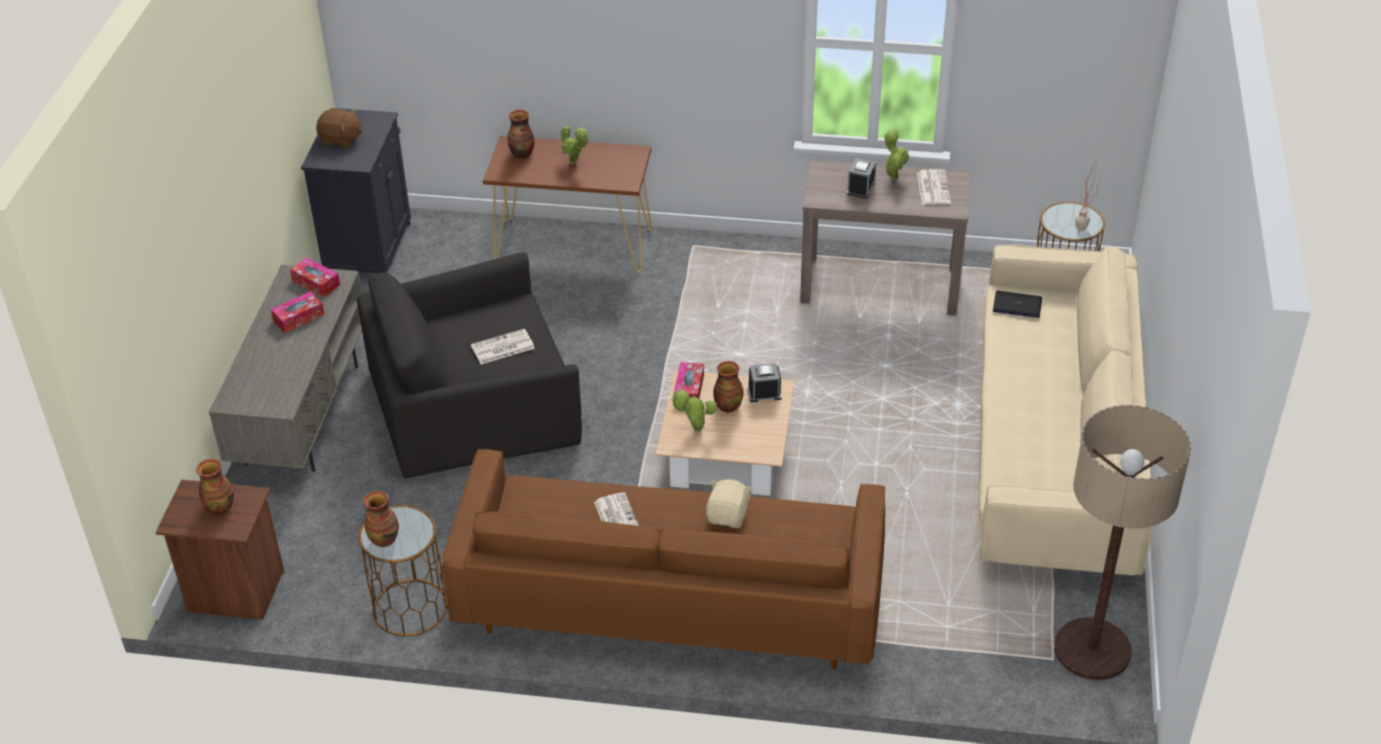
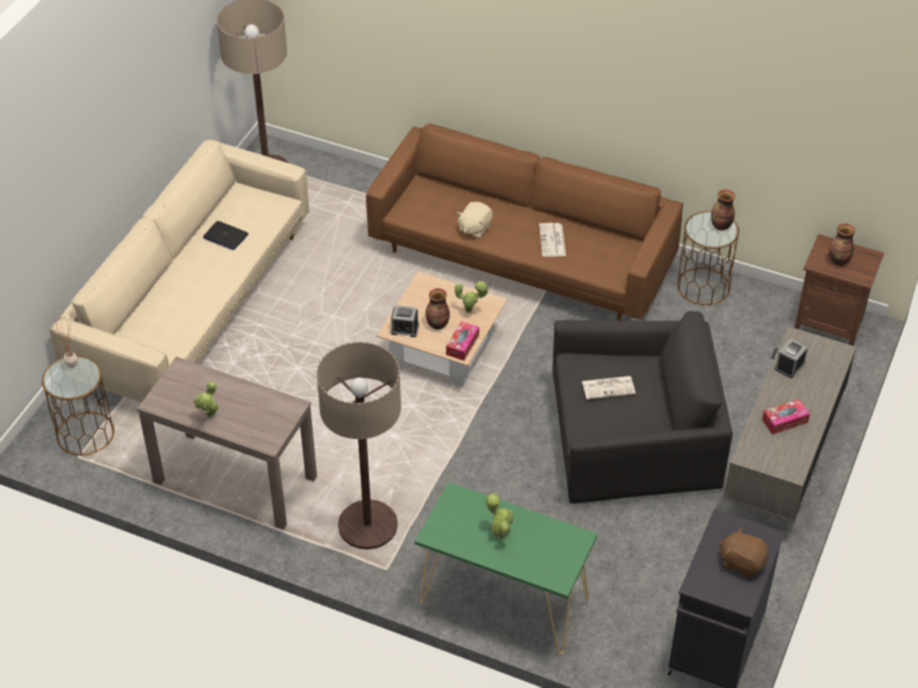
camera: 165 degrees left, 5 degrees up
(316, 283) = (769, 456): tissue box -> none
(522, 154) = (550, 560): vase -> none
(574, 245) = (503, 599): brown console table -> green console table
(727, 275) = (367, 525): none -> floor lamp
(861, 188) = (247, 411): alarm clock -> alarm clock (789, 366)
(933, 188) = (183, 396): newspaper -> none
(1017, 305) = (164, 344): laptop -> laptop (225, 236)

